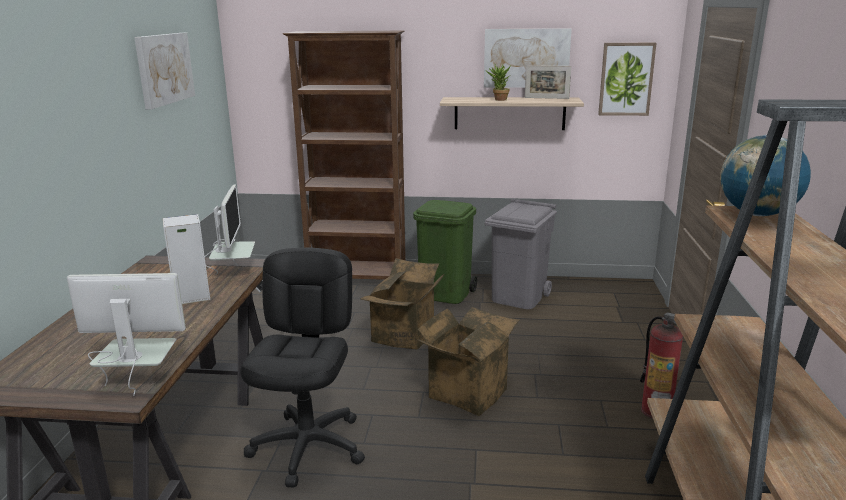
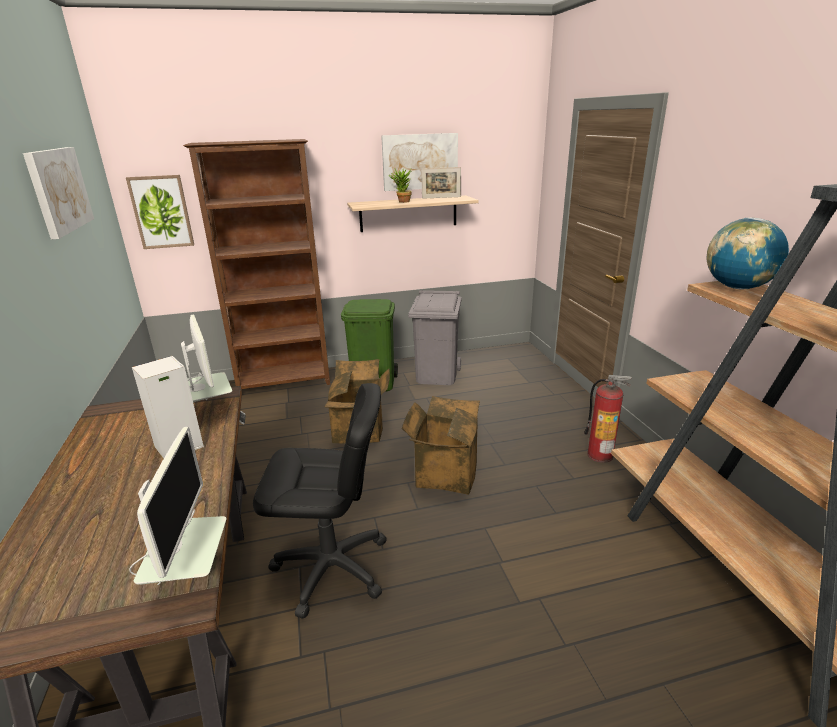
camera: 20 degrees left, 5 degrees up
(139, 385) = (190, 579): monitor -> monitor turned 105 degrees clockwise
(309, 447) = (332, 568): black office chair -> black office chair turned 105 degrees clockwise
(626, 79) = (503, 177): picture -> picture (161, 212)

